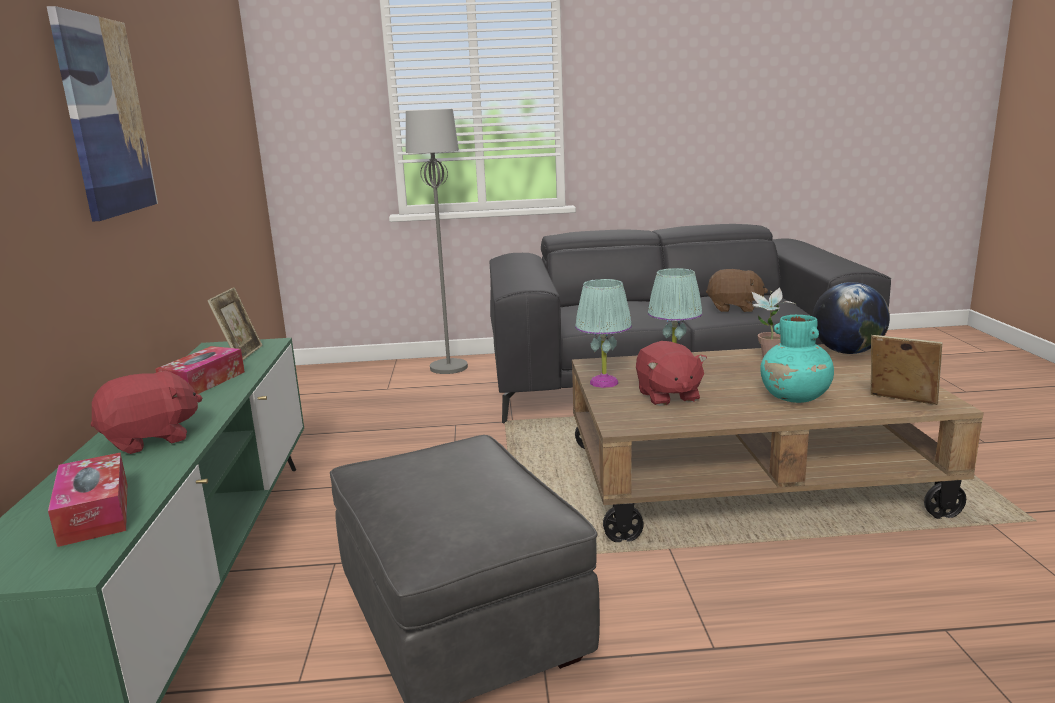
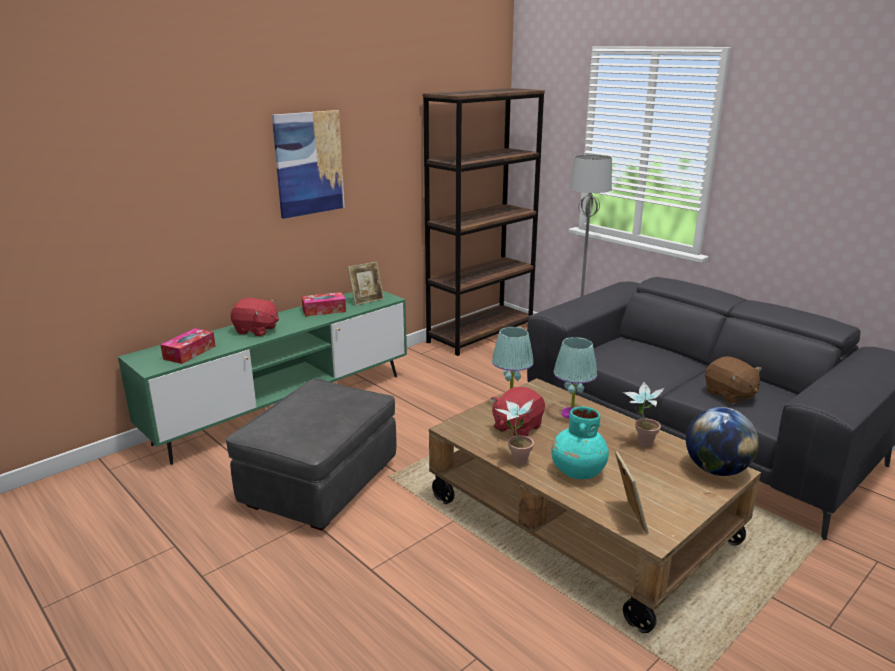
camera: 50 degrees right, 5 degrees up
(308, 391) = (480, 334): none -> brown bookcase
(736, 415) = (515, 459): none -> potted plant

